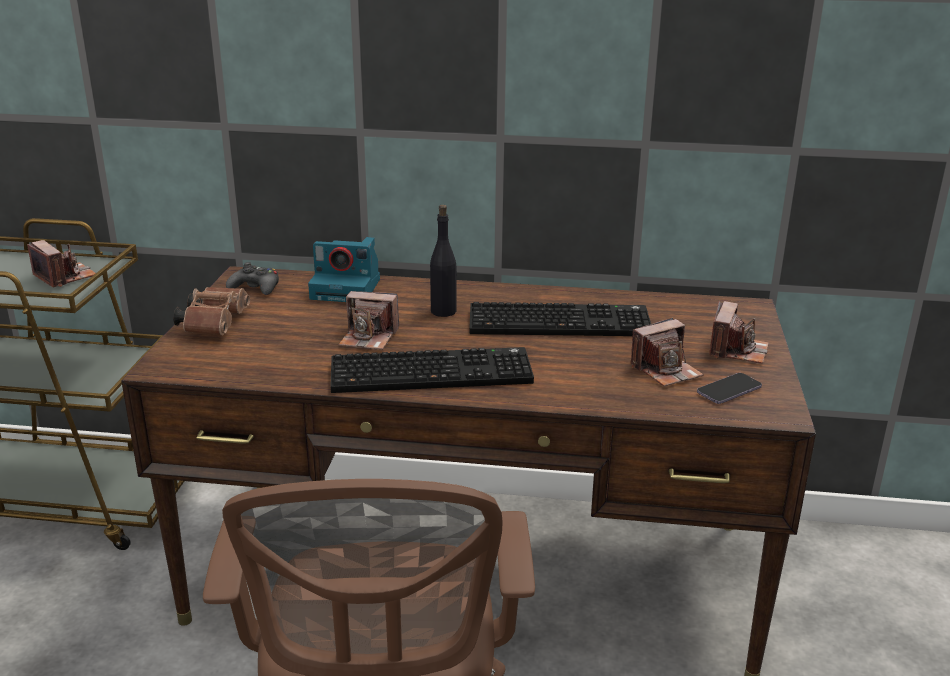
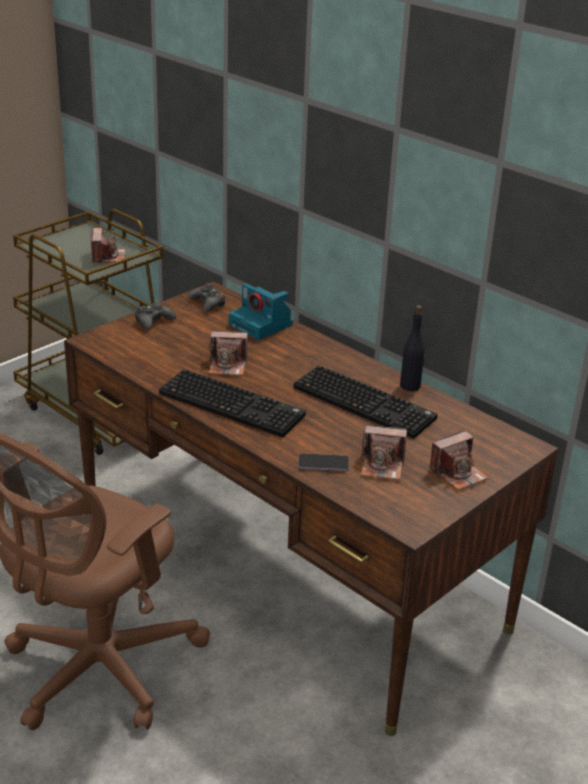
camera: 35 degrees right, 5 degrees up
(215, 324) = (153, 321): brown binoculars -> black game controller
(369, 338) = (228, 366): camera -> camera turned 45 degrees counterclockwise
(444, 311) = (300, 365): black bottle -> black bottle (410, 386)
(729, 390) = (403, 497): phone -> phone (323, 464)

